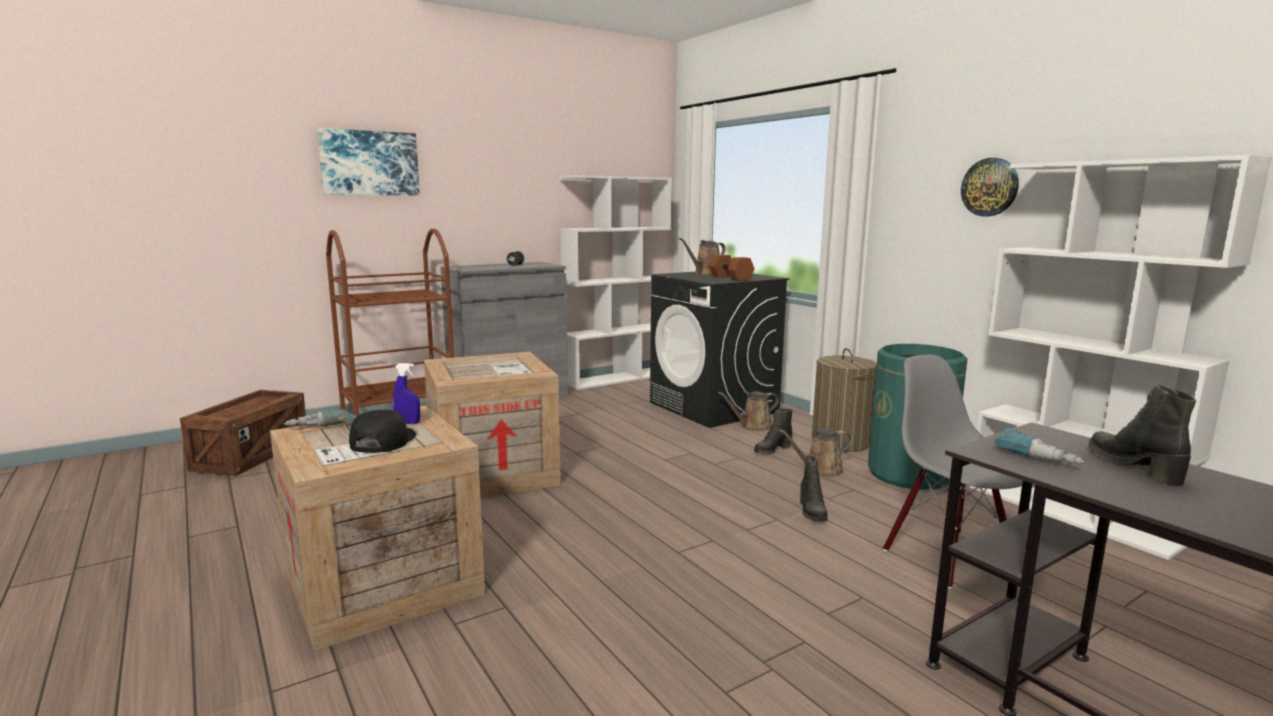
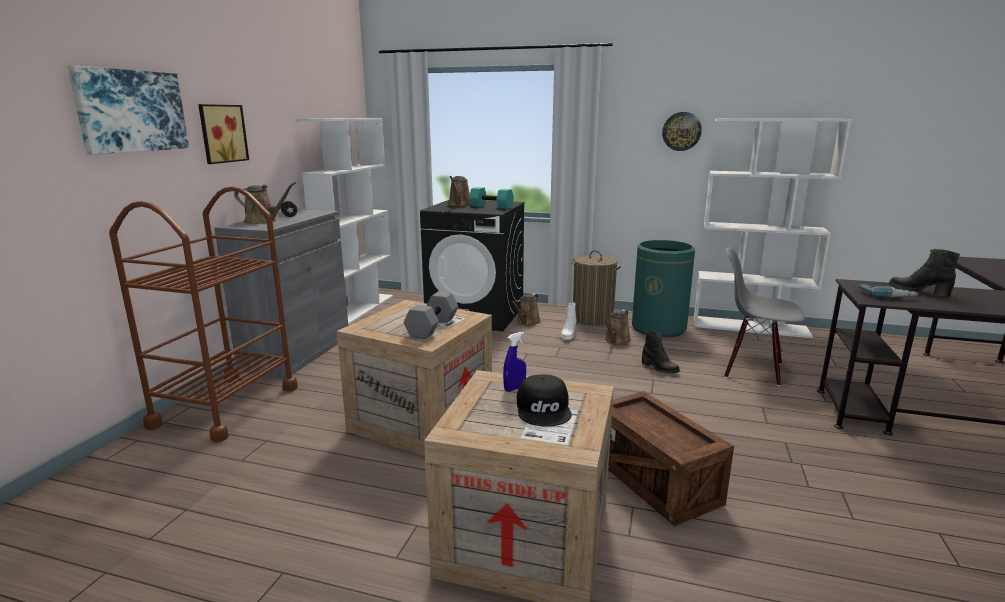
camera: 40 degrees left, 5 degrees up
(252, 455) = (120, 504): crate -> crate (655, 480)
(323, 429) = (468, 420): power drill -> none
(382, 440) = (544, 409): black cap -> black cap turned 150 degrees counterclockwise
(462, 185) = (221, 133): none -> picture
(483, 266) = (263, 221): none -> brown watering can
(486, 373) = (433, 327): none -> grey dumbbell
(729, 278) = (490, 207): brown dumbbell -> turquoise dumbbell
(772, 450) = (568, 335): black boot -> white boot

